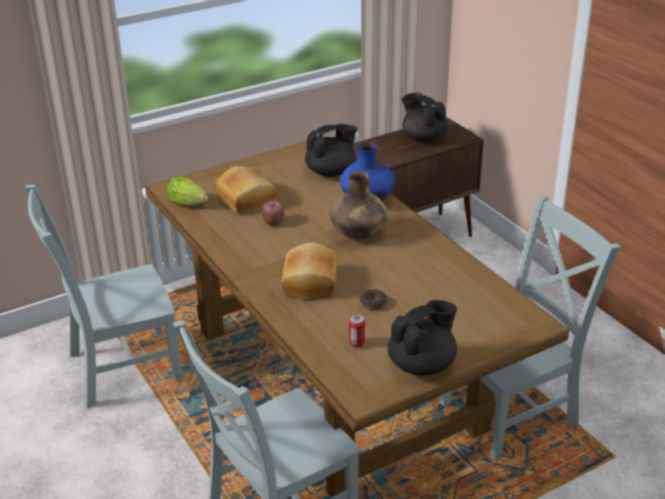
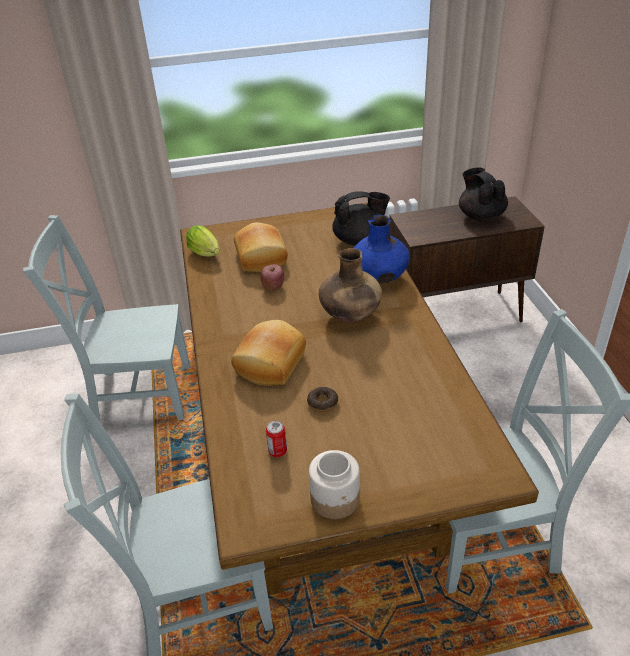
camera: 20 degrees right, 5 degrees up
(422, 365) = (335, 499): black teapot -> jar

